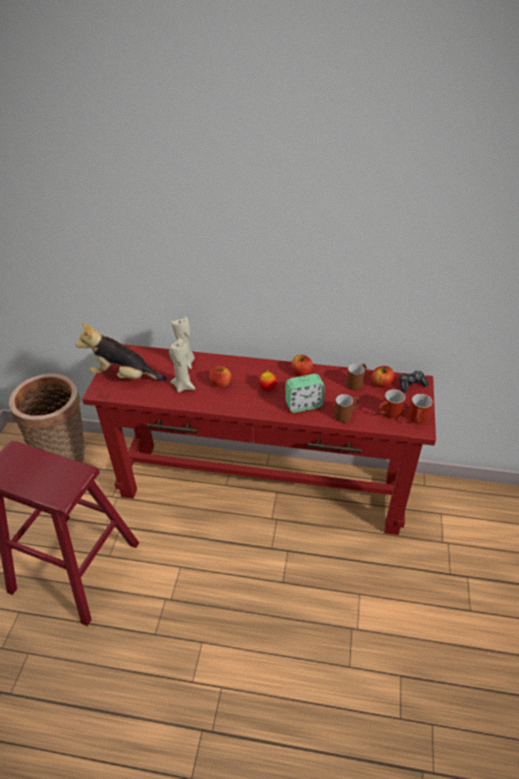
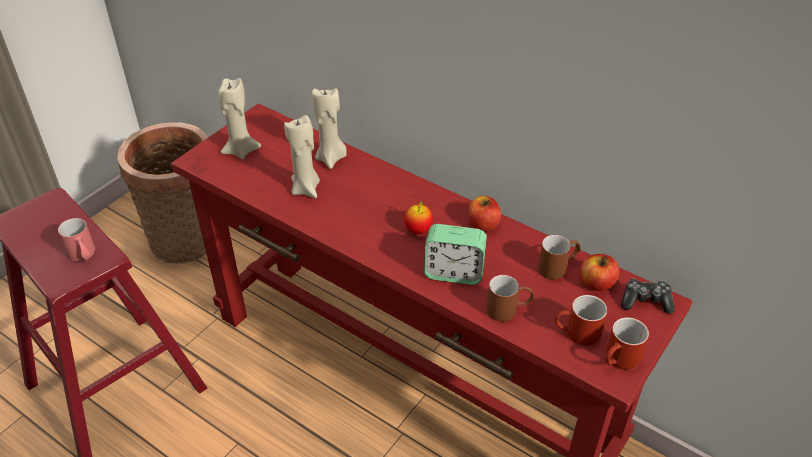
camera: 25 degrees right, 0 degrees up
(65, 476) = (84, 256): none -> red mug
(124, 376) = (241, 150): plush toy -> beige candle
(220, 383) = (357, 202): apple -> none

